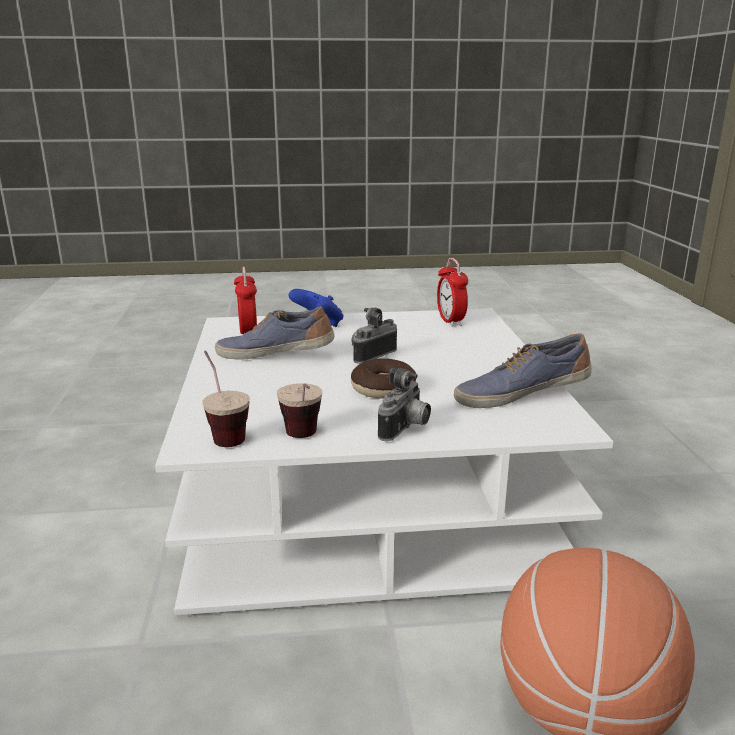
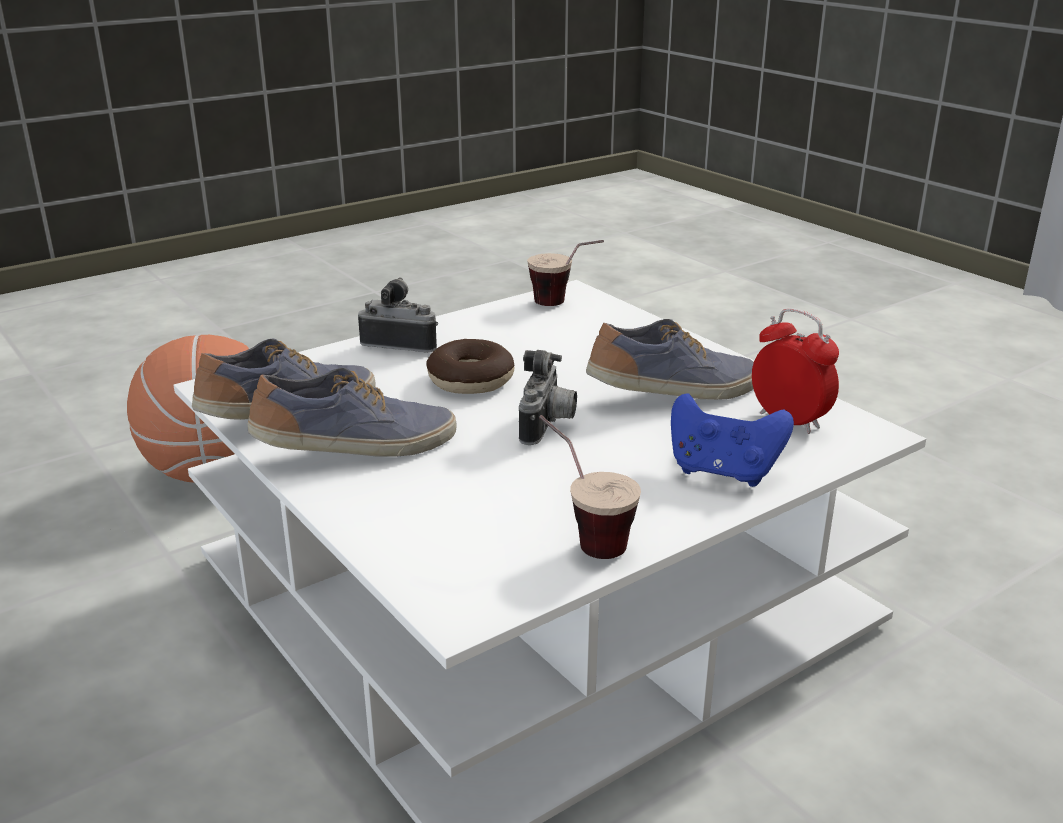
camera: 150 degrees right, 5 degrees up
(304, 440) = (486, 315): cup -> cup (582, 536)
(406, 429) = (401, 344): camera -> camera turned 105 degrees clockwise
(450, 321) = (500, 558): alarm clock -> none
(487, 367) = (358, 449): none -> shoe

